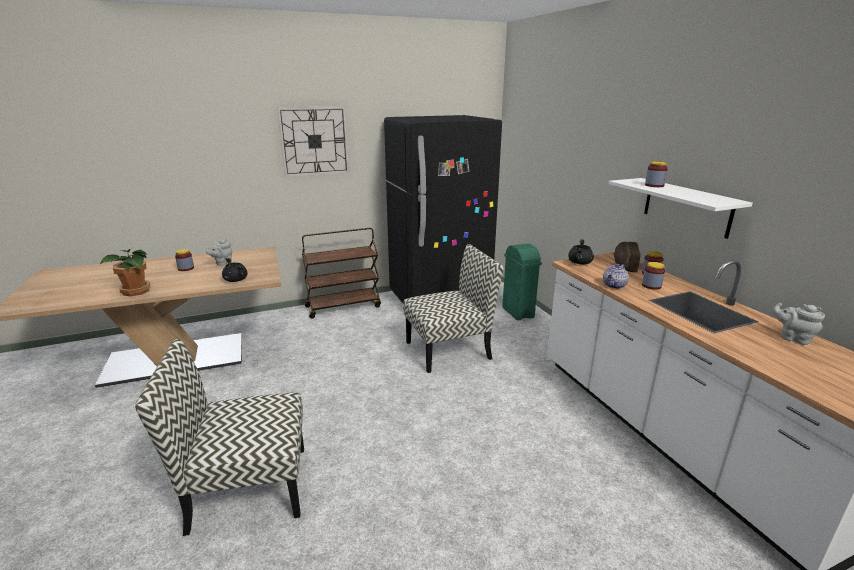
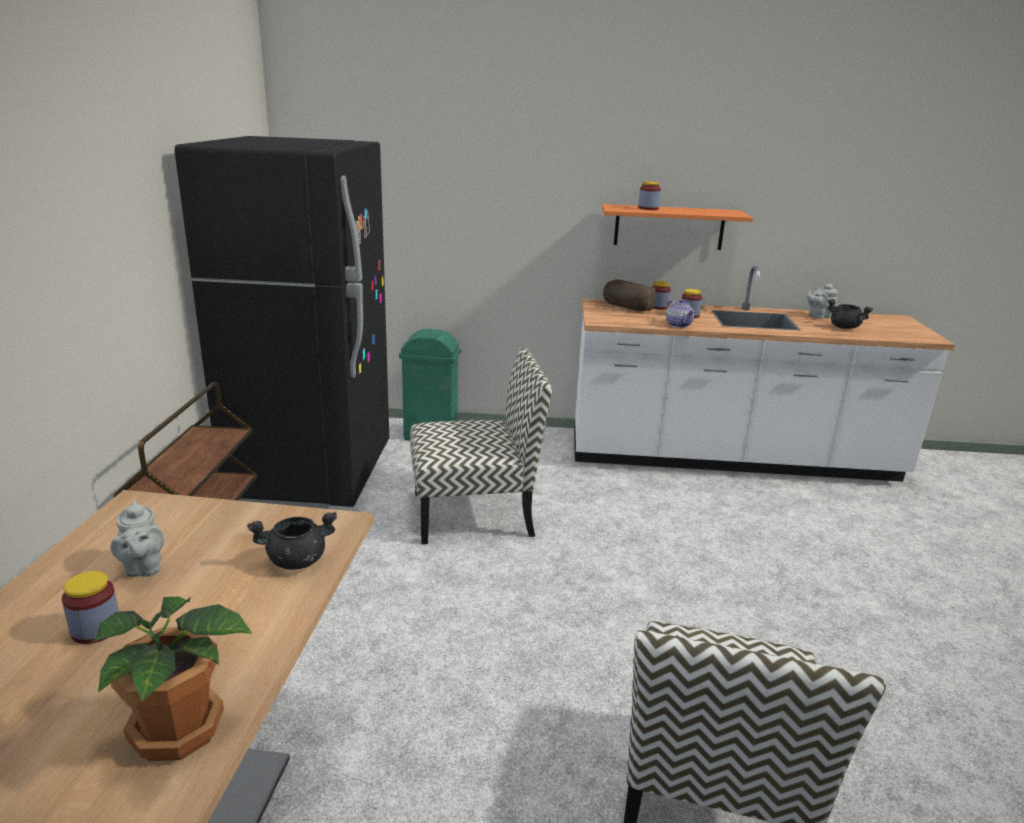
camera: 65 degrees left, 0 degrees up
(314, 141) = (81, 212): wall clock -> none
(449, 350) = (475, 513): chair -> chair turned 75 degrees clockwise
(580, 263) = (603, 318): black cooking pot -> black cooking pot (845, 327)
(686, 207) = (669, 227): white shelf -> orange shelf

